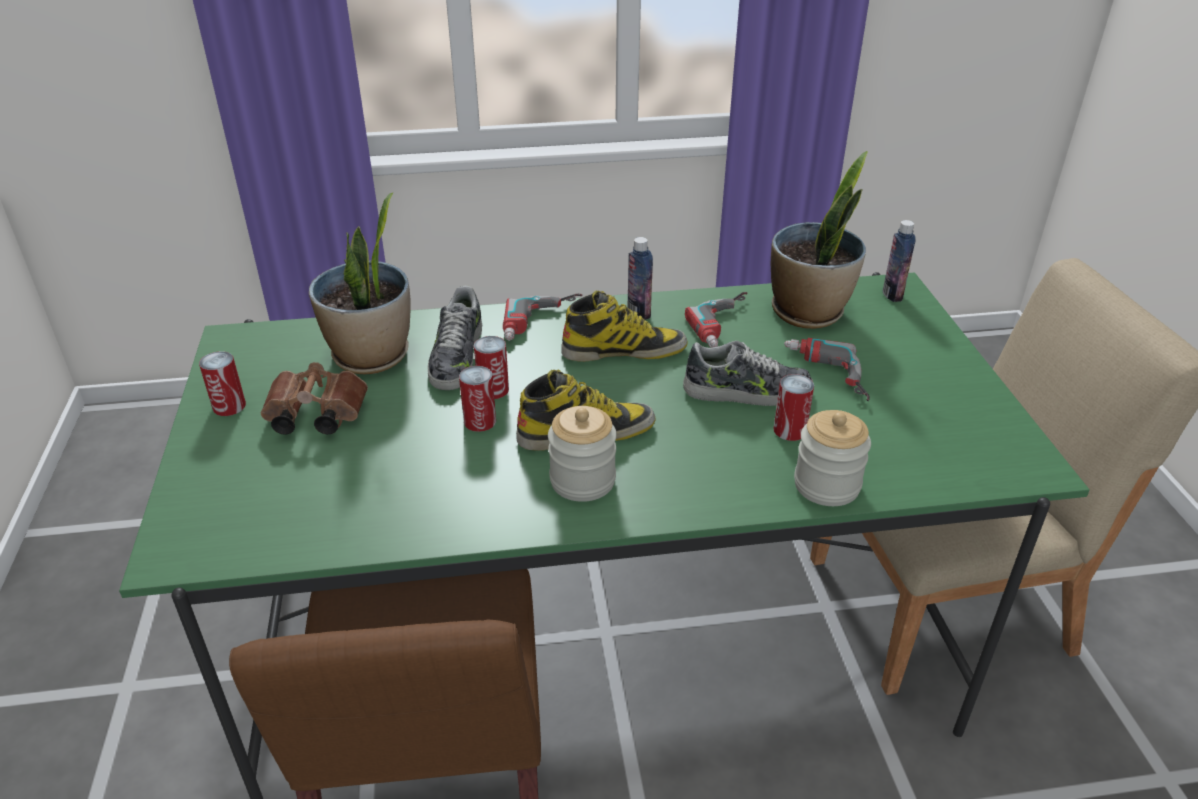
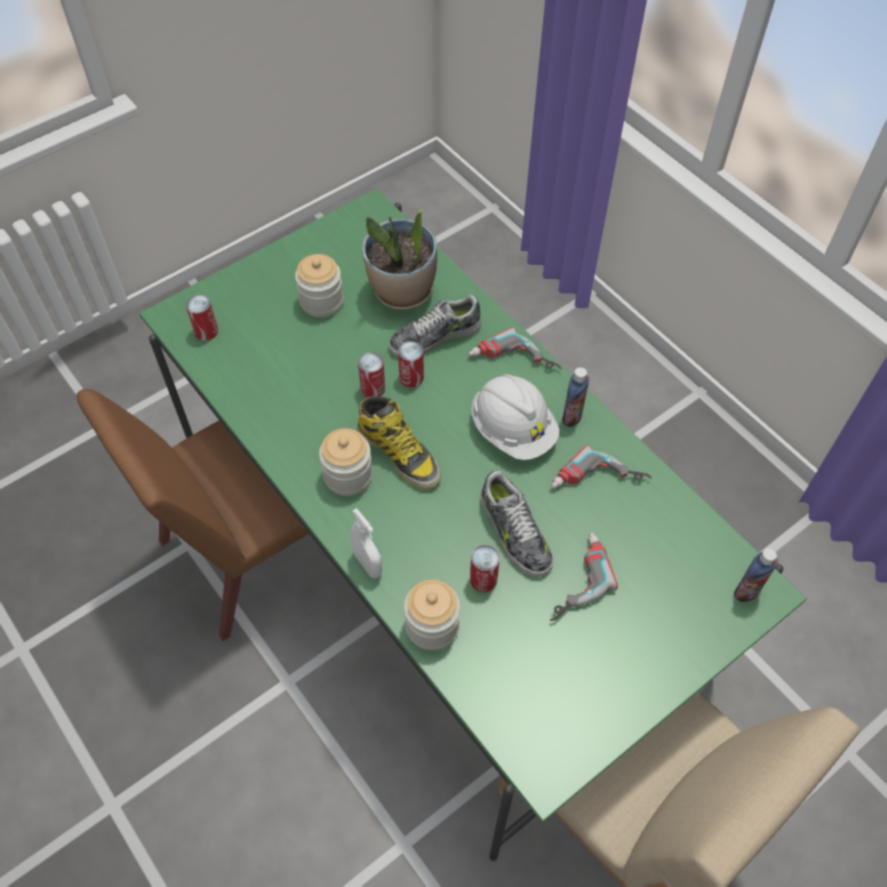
camera: 60 degrees right, 20 degrees up
(229, 406) = (305, 255): can -> can (206, 331)
(313, 417) = (321, 301): brown binoculars -> jar
(624, 350) = (513, 430): boot -> white hard hat
(716, 506) = (368, 564): none -> white spray bottle
(808, 313) = (663, 535): potted plant -> none

